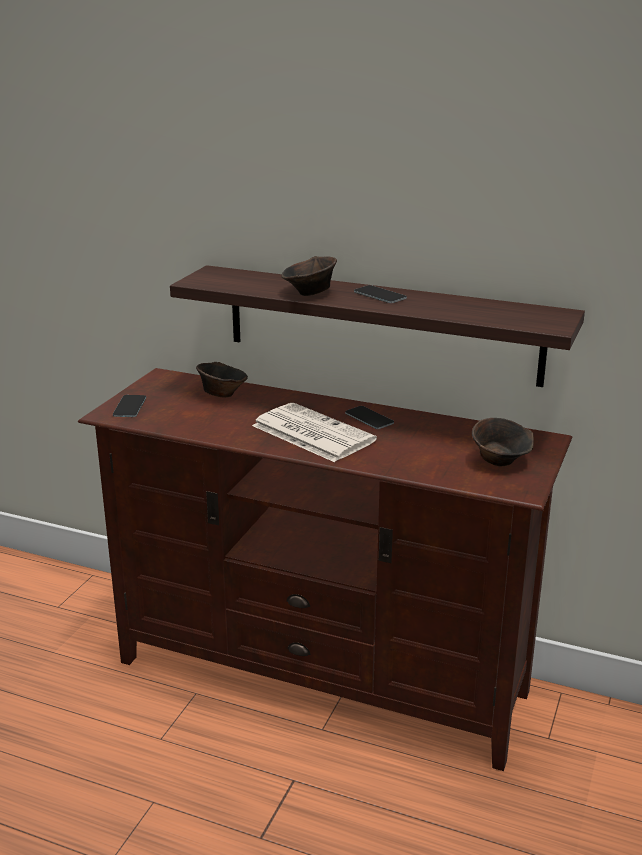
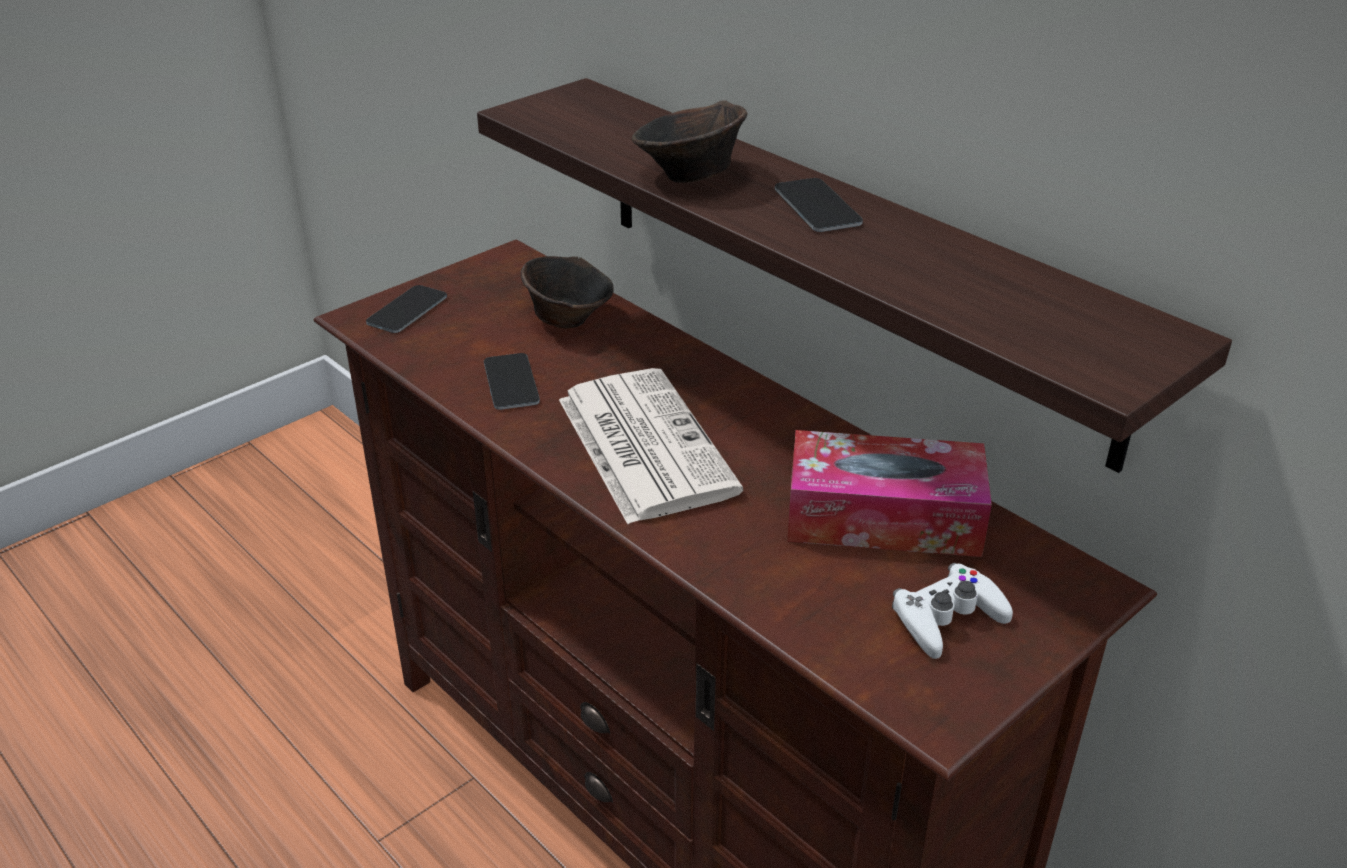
camera: 25 degrees right, 10 degrees up
(369, 418) = (773, 436): phone -> phone (511, 382)
(444, 435) = (883, 517): none -> tissue box
(500, 461) = (947, 618): brown bowl -> white game controller

